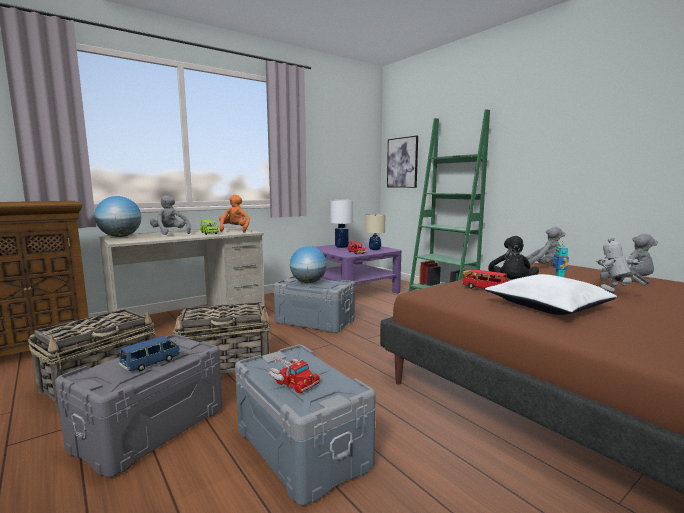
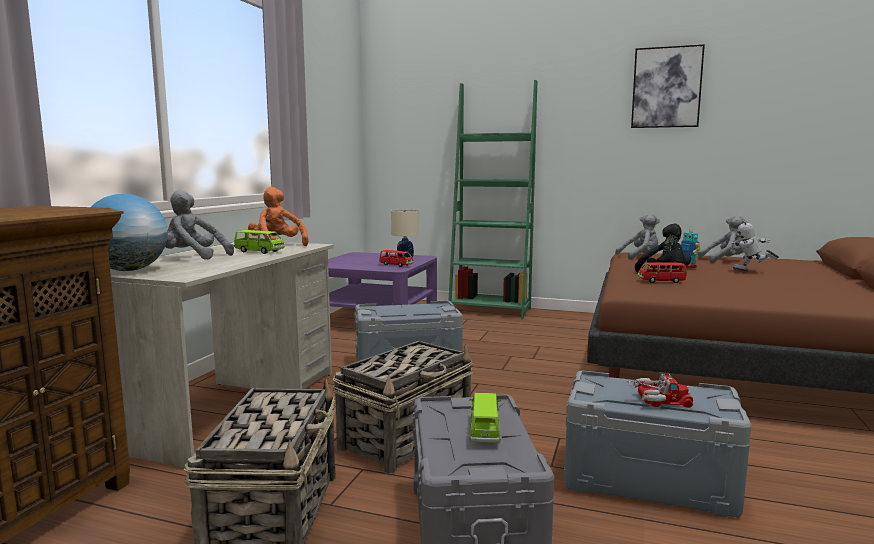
camera: 35 degrees left, 0 degrees up
(151, 363) = (484, 431): blue toy car -> green toy car
(308, 282) = (396, 310): globe -> none
(341, 247) = (354, 260): white table lamp -> none
(402, 162) = (404, 138): picture -> picture (666, 87)
(547, 306) = (739, 287): white pillow -> none

